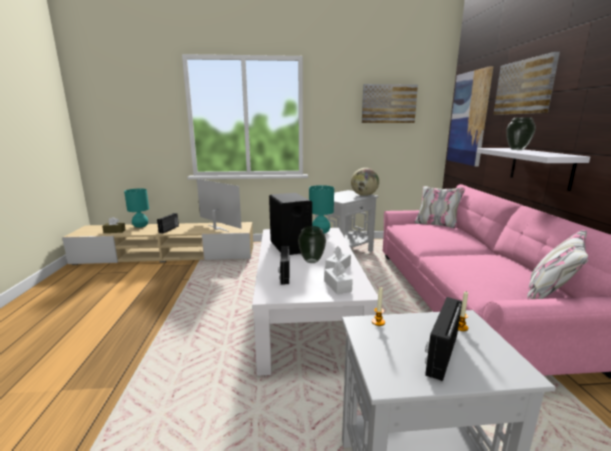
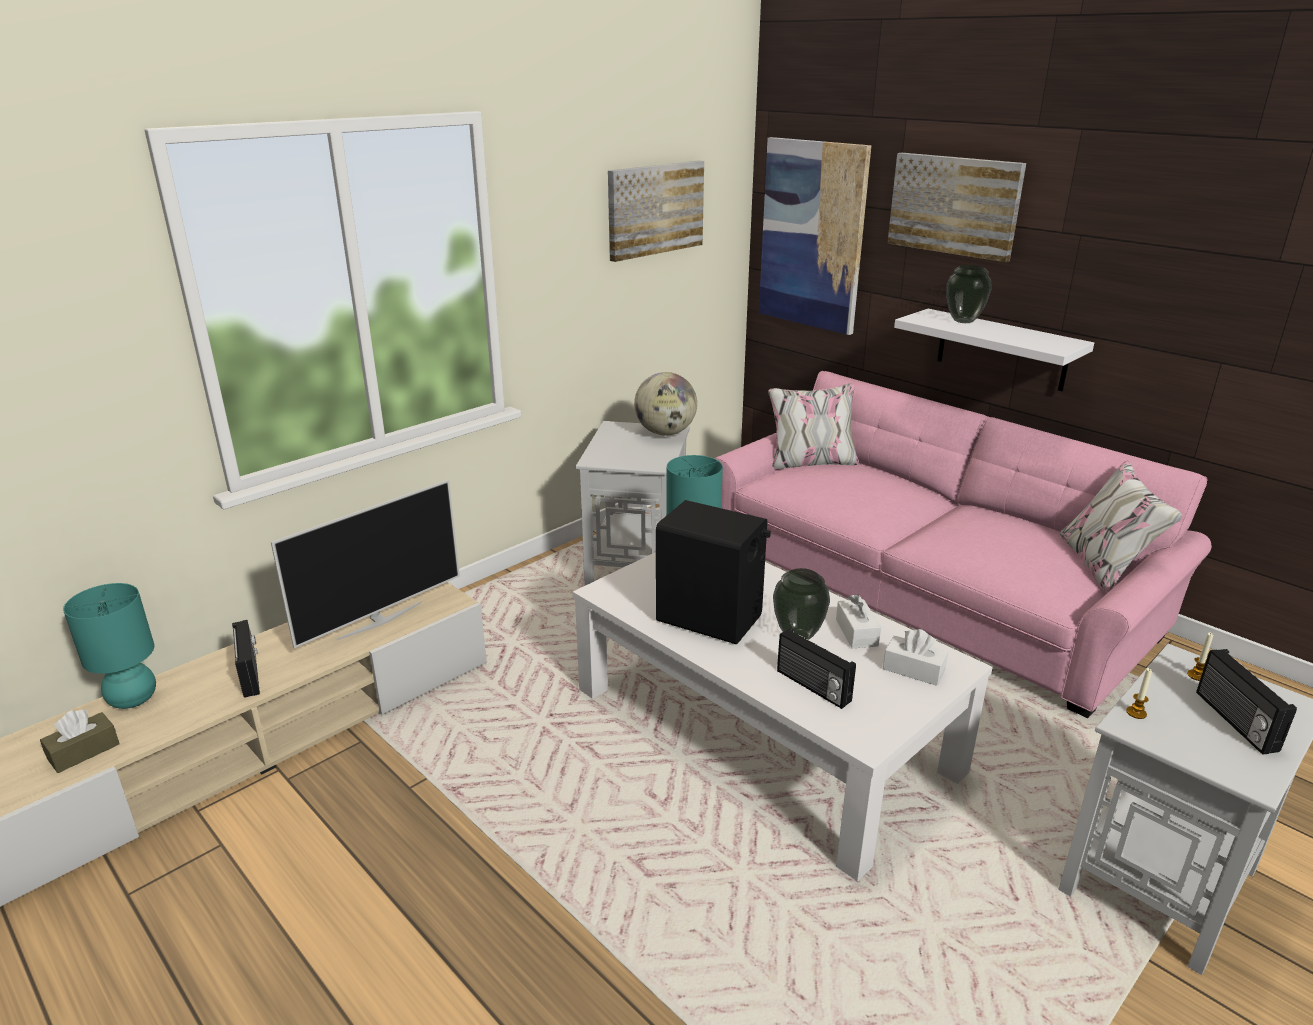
camera: 40 degrees left, 10 degrees up
(217, 228) = (379, 620): television -> television turned 135 degrees clockwise

